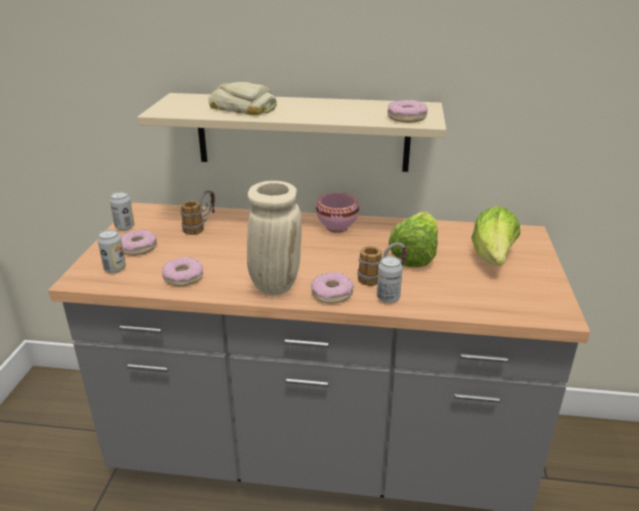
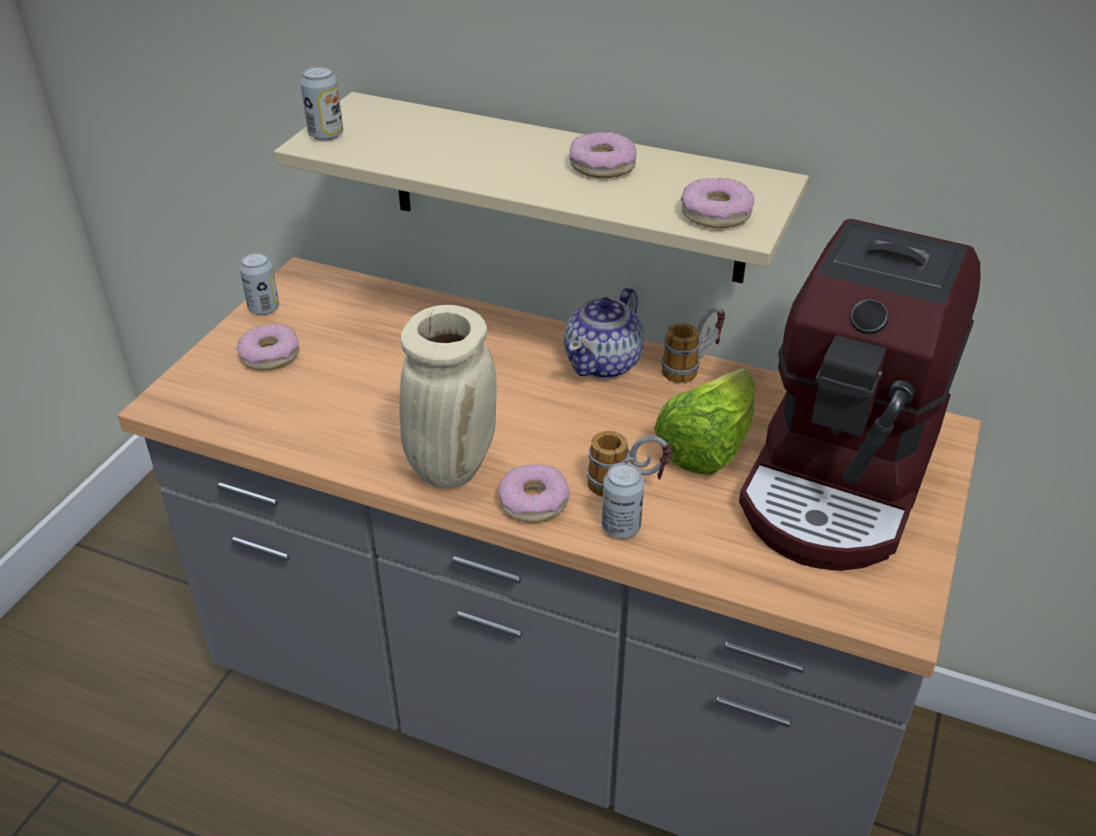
camera: 15 degrees right, 10 degrees up
(115, 269) = (222, 391): can -> can (326, 134)
(183, 277) = (317, 427): donut -> donut (602, 166)
(201, 226) = (380, 326): mug -> mug (692, 366)
(243, 108) = (450, 150): bread -> none
(338, 227) = (604, 363): pink bowl -> teapot
(492, 258) = (843, 477): lettuce -> coffee machine

